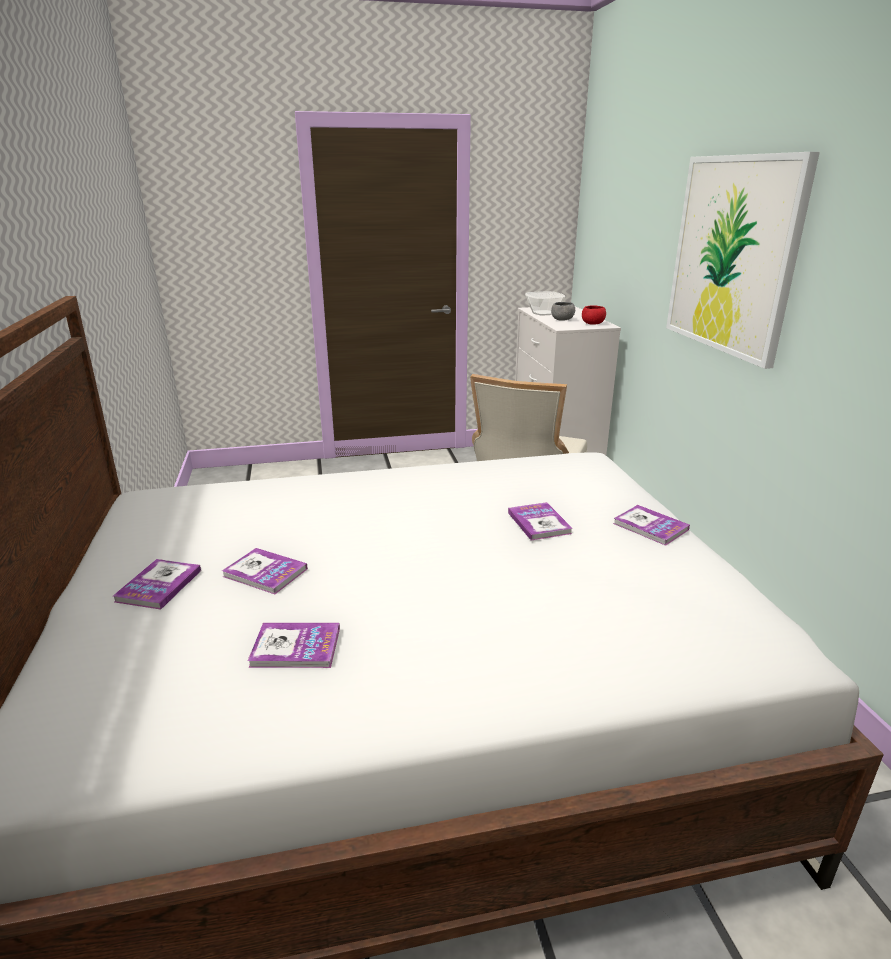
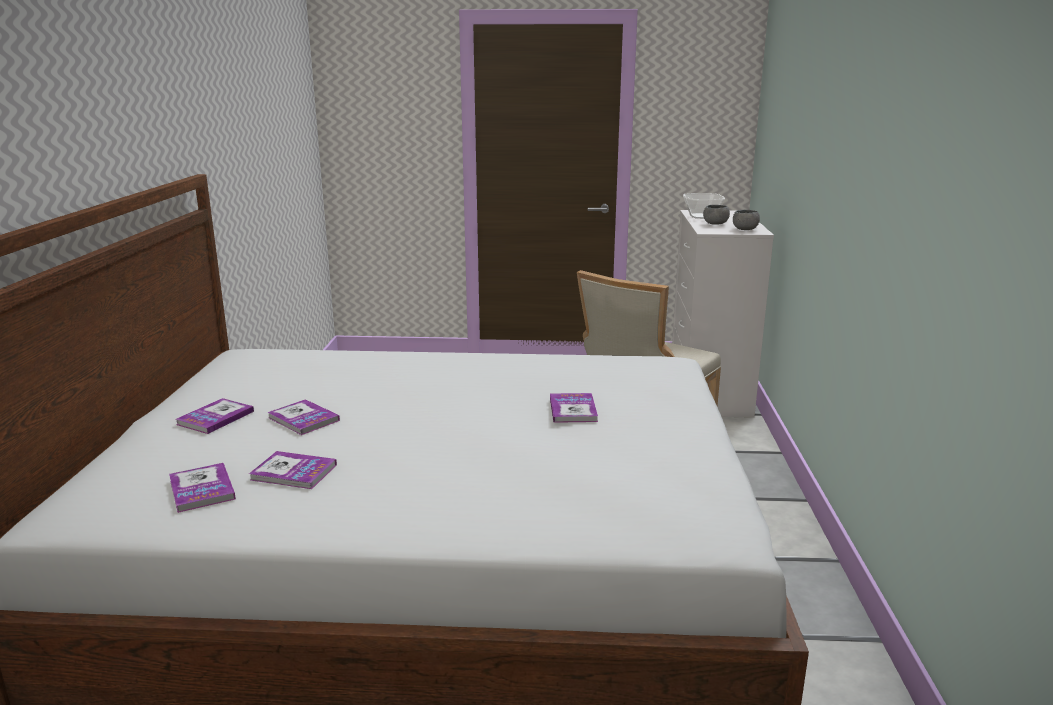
camera: 15 degrees right, 5 degrees down
(592, 324) = (745, 229): red bowl -> grey bowl
(650, 526) = (682, 425): book -> book (202, 489)
(733, 255) = (849, 159): picture -> none

